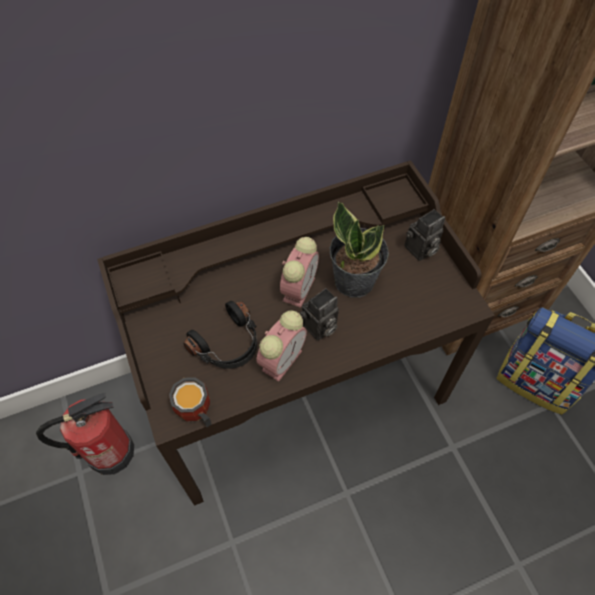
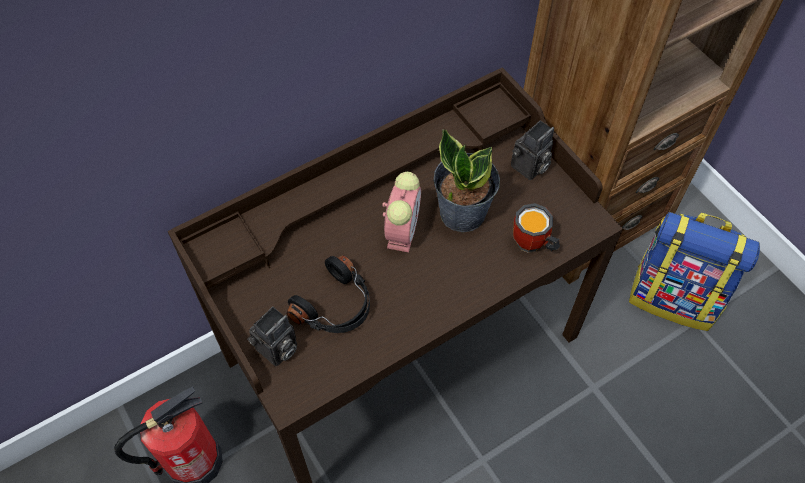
camera: 10 degrees left, 0 degrees up
(195, 415) = (316, 390): mug -> mug (531, 246)
(282, 358) = (400, 312): alarm clock -> none
(319, 328) = (434, 272): camera -> camera (277, 350)

